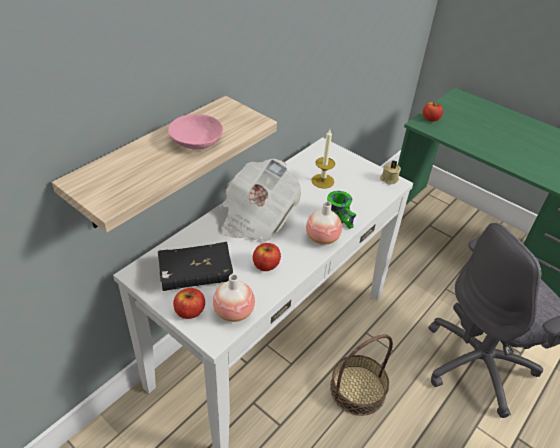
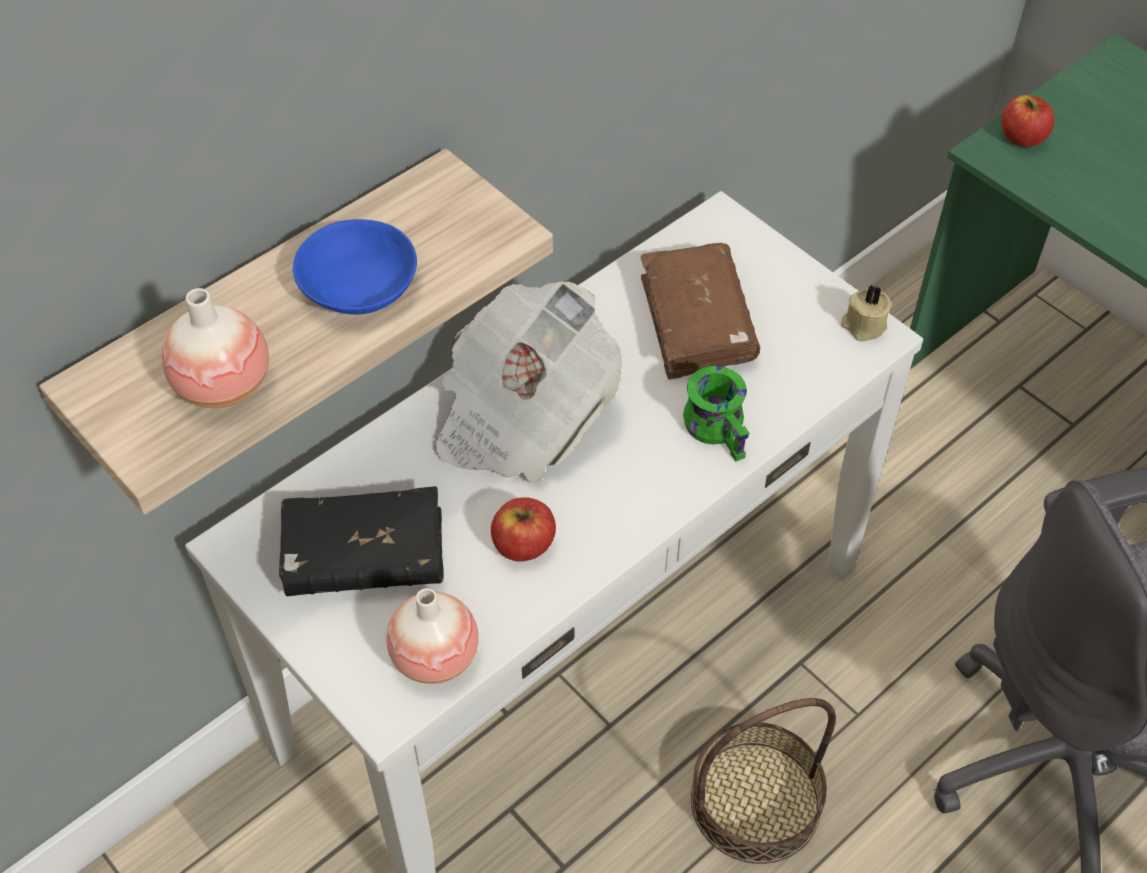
camera: 10 degrees right, 10 degrees up
(190, 311) = (340, 647): apple -> none
(195, 141) = (356, 287): pink bowl -> blue bowl
(322, 238) = (666, 482): vase -> vase (223, 385)
(323, 181) = (697, 322): candle -> brown book

